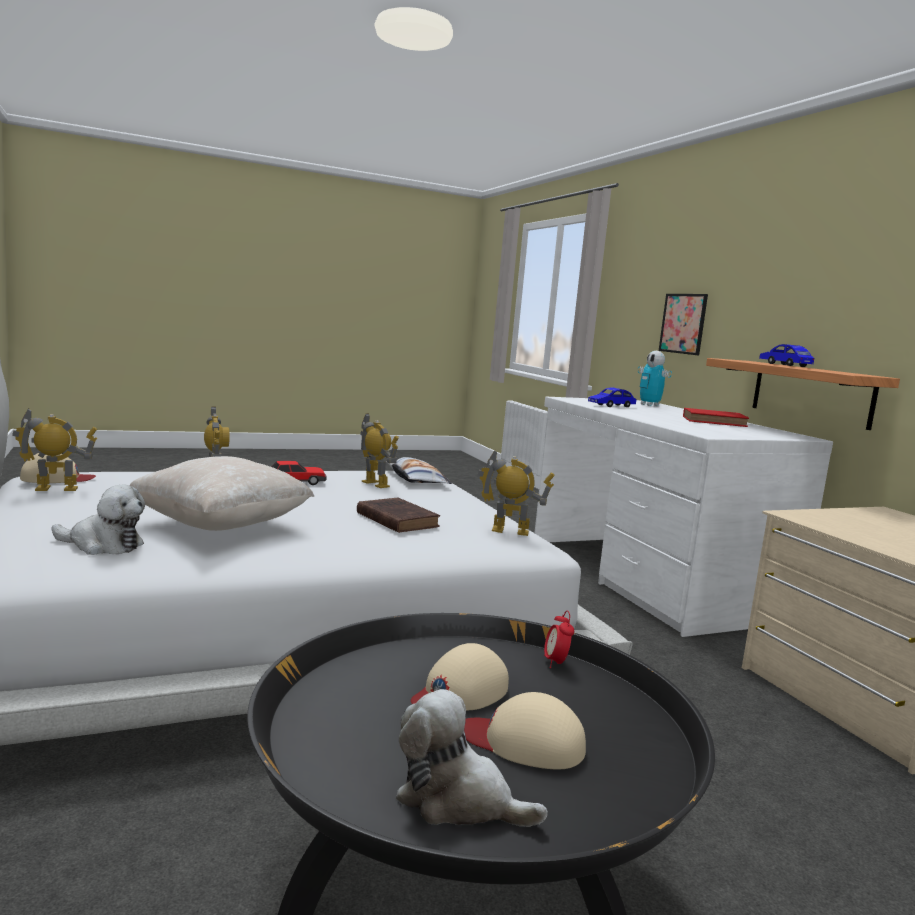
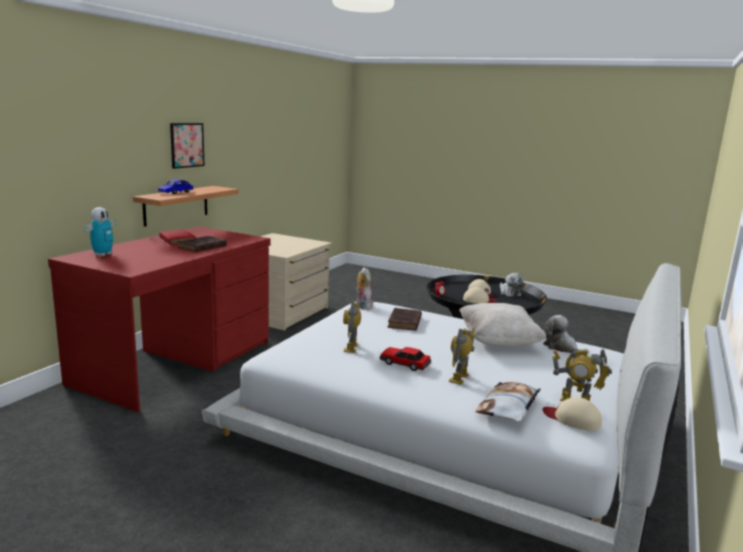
camera: 130 degrees left, 5 degrees up
(416, 479) = (307, 346): pillow -> pillow (509, 407)
(510, 531) = (362, 306): toy robot -> plush toy
(611, 406) = (152, 259): blue toy car -> none
(649, 578) = (176, 362): white desk -> red desk
(661, 418) = (201, 247): none -> brown book
(683, 323) = (62, 179): picture -> picture (187, 145)

